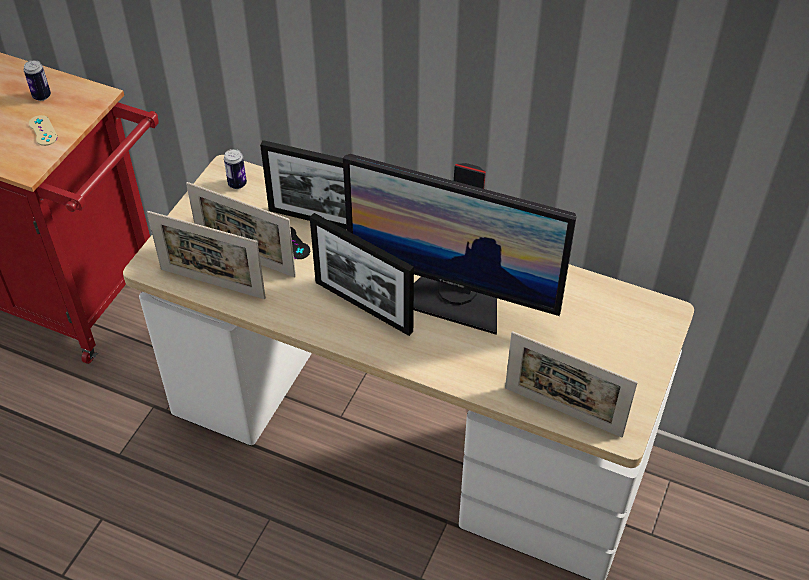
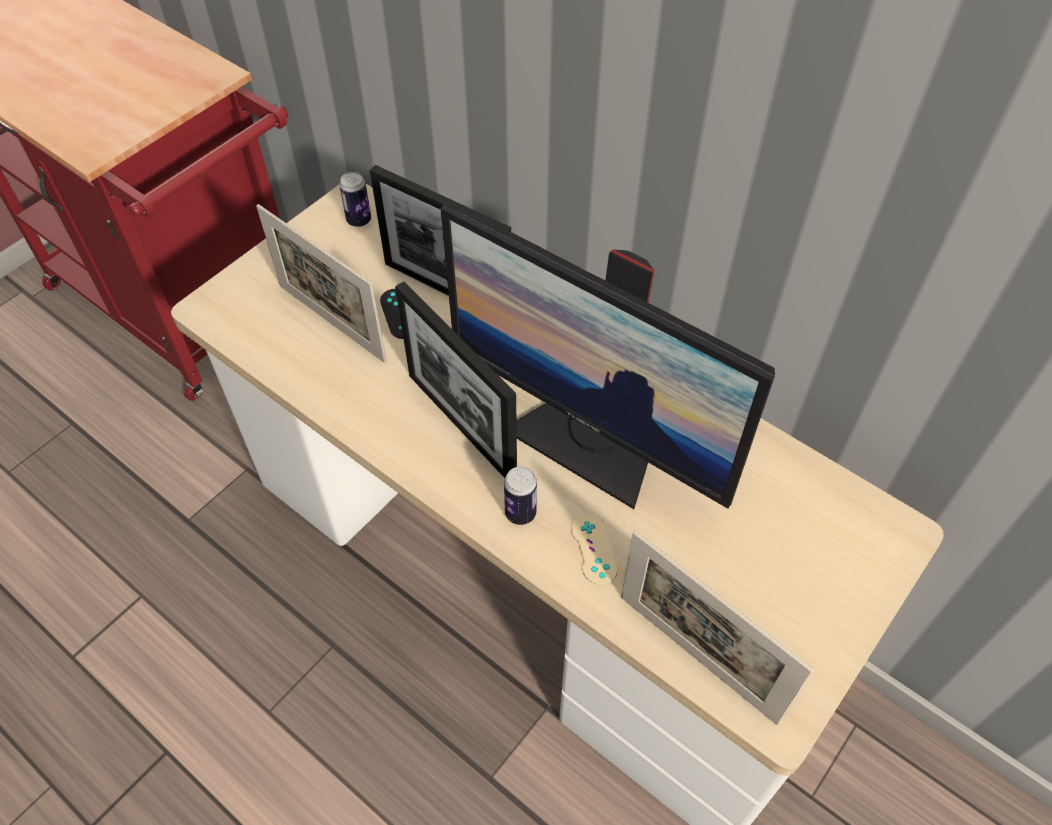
camera: 15 degrees right, 5 degrees up
(42, 96) = (150, 64): can -> can (520, 513)
(43, 130) = (132, 106): beige game controller -> beige game controller (594, 549)
(212, 283) = (276, 349): picture frame -> none

